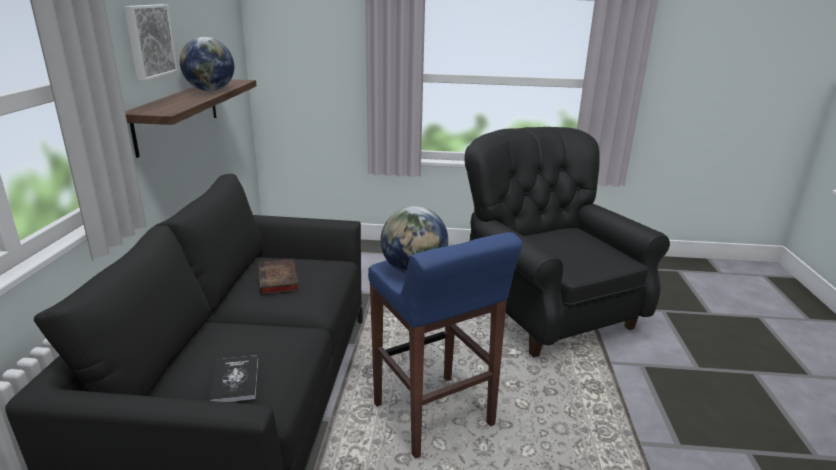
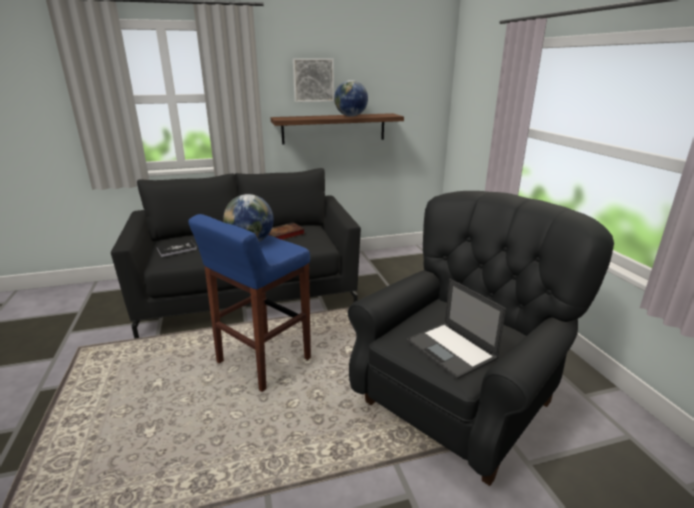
camera: 70 degrees right, 0 degrees up
(592, 254) = (452, 350): none -> laptop

